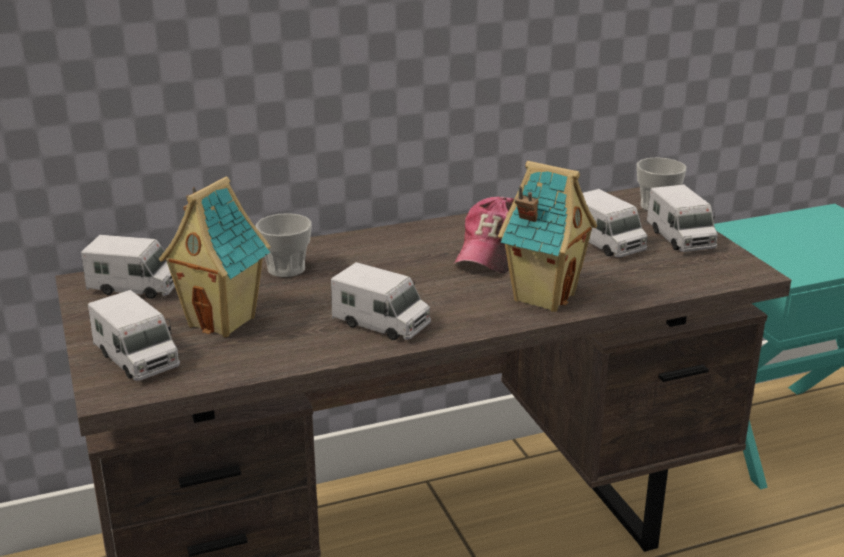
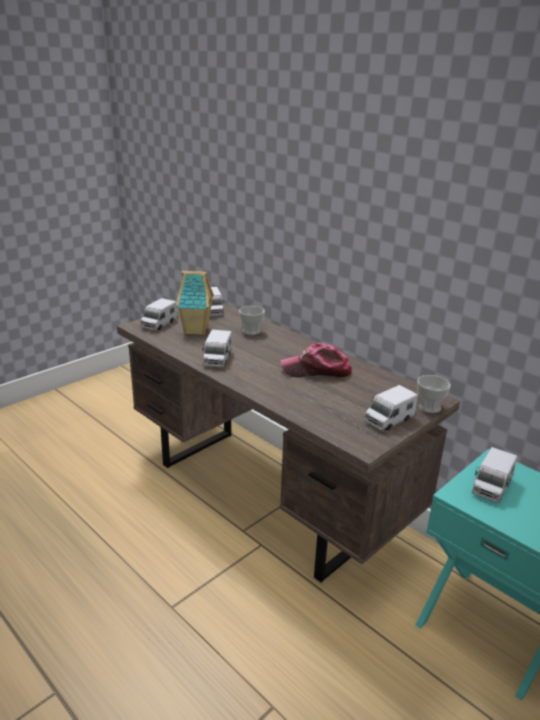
camera: 65 degrees right, 0 degrees up
(542, 296) = (274, 390): toy house -> none
(606, 243) = (356, 398): toy truck -> toy truck (491, 486)

